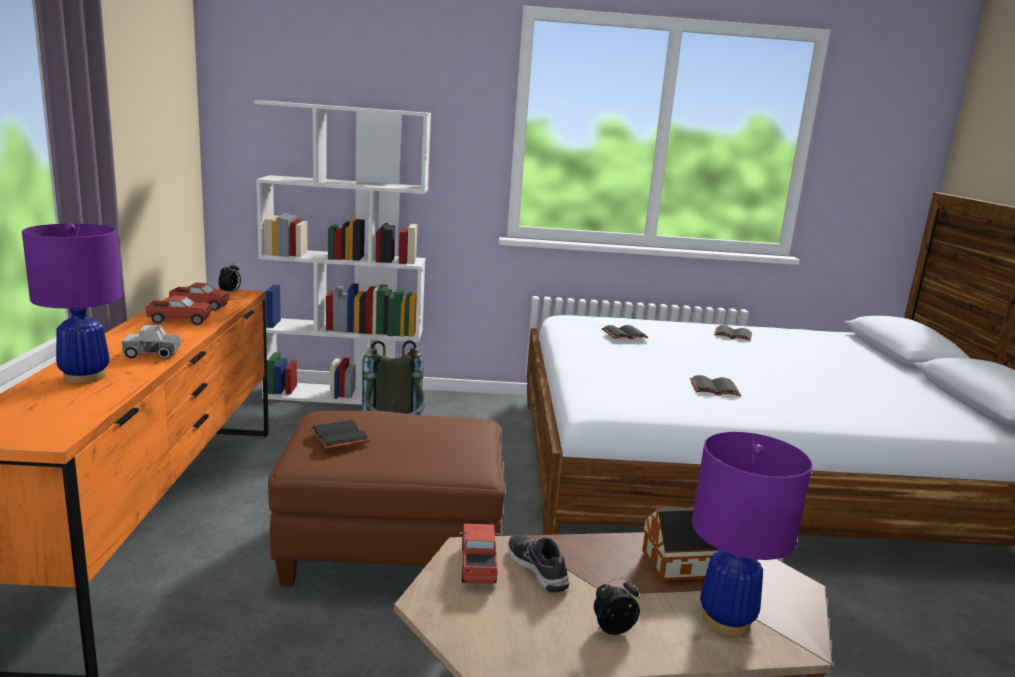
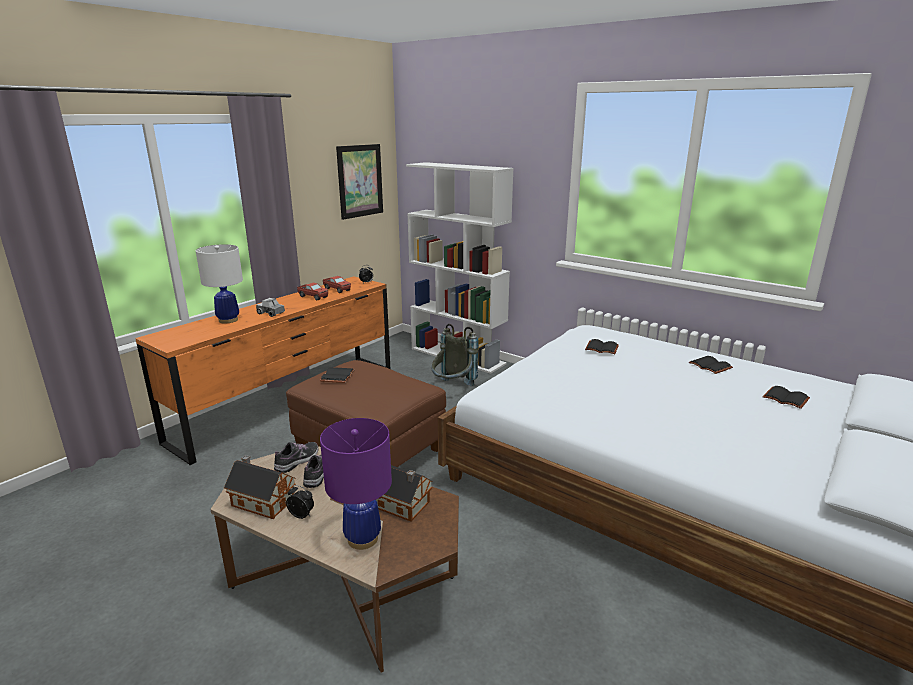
camera: 40 degrees right, 5 degrees up
(84, 376) = (228, 320): purple table lamp -> white table lamp
(166, 125) = (360, 181): none -> picture
(478, 566) = (297, 461): toy truck -> shoe
(528, 638) = (262, 501): none -> toy house
(714, 389) = (594, 403): black book -> black book (784, 399)

